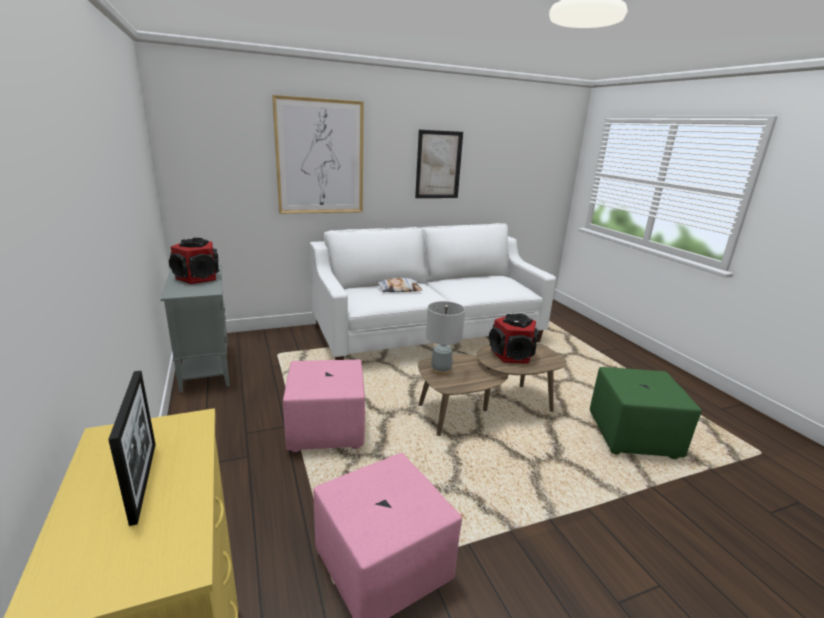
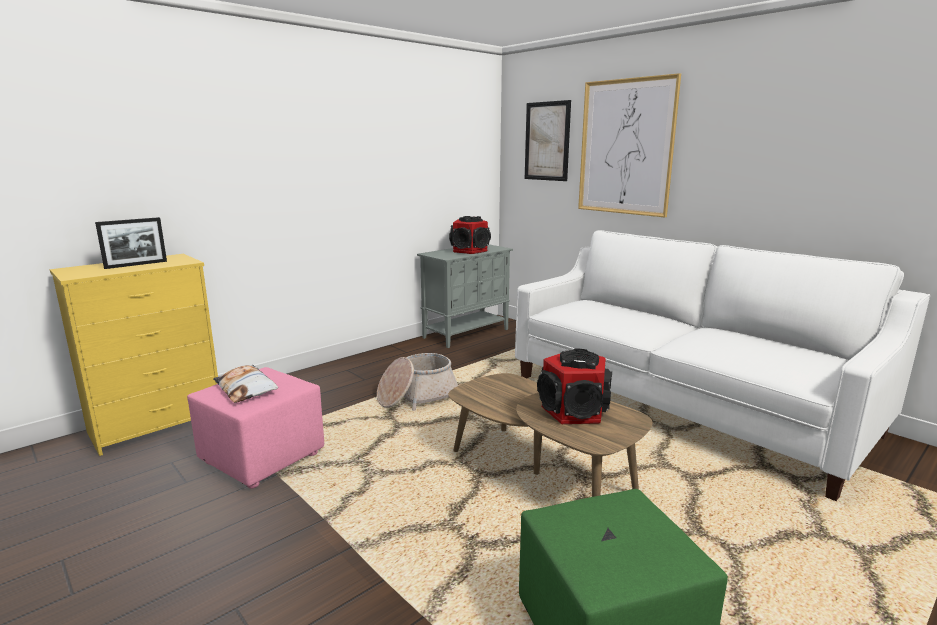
camera: 70 degrees right, 5 degrees down
(325, 431) = (417, 397): pink ottoman -> basket
(399, 289) = (627, 315): pillow -> pillow (246, 389)
(438, 165) = (792, 155): picture -> picture (547, 141)
(440, 370) = (496, 385): grey table lamp -> none

